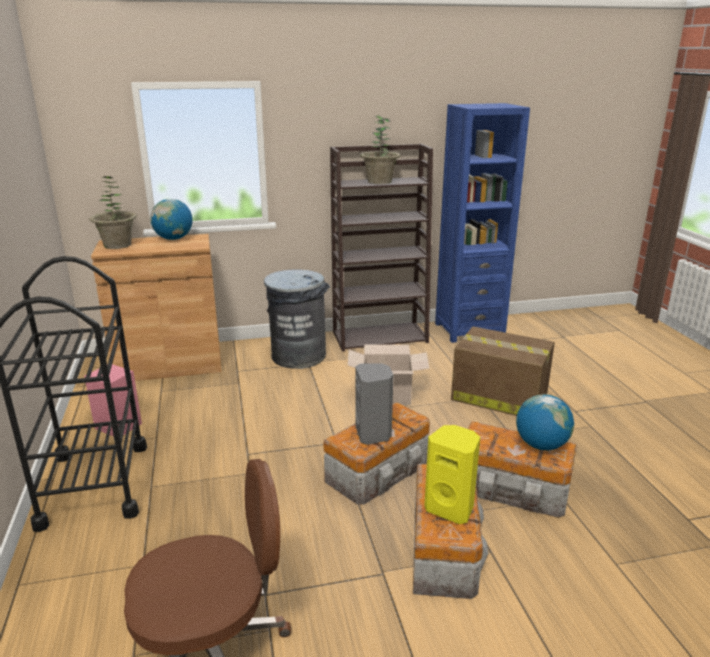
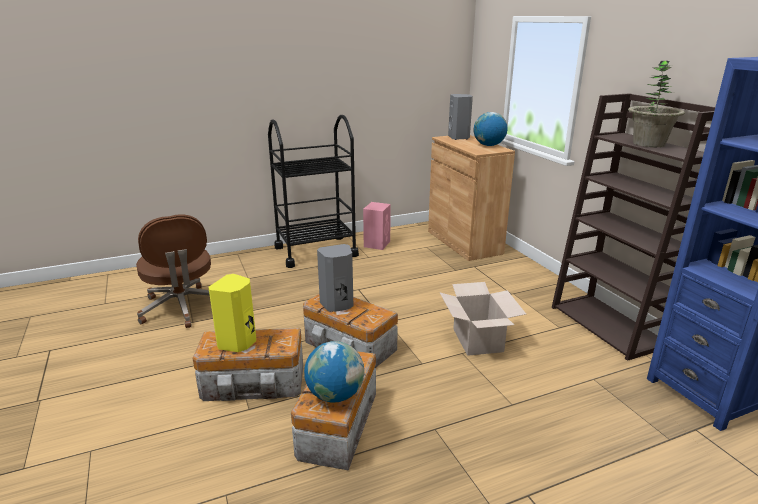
camera: 80 degrees right, 0 degrees up
(117, 245) = (459, 138): potted plant -> grey speaker
(298, 356) = (522, 287): grey trash can -> none
(498, 396) = (524, 419): cardboard box -> none

